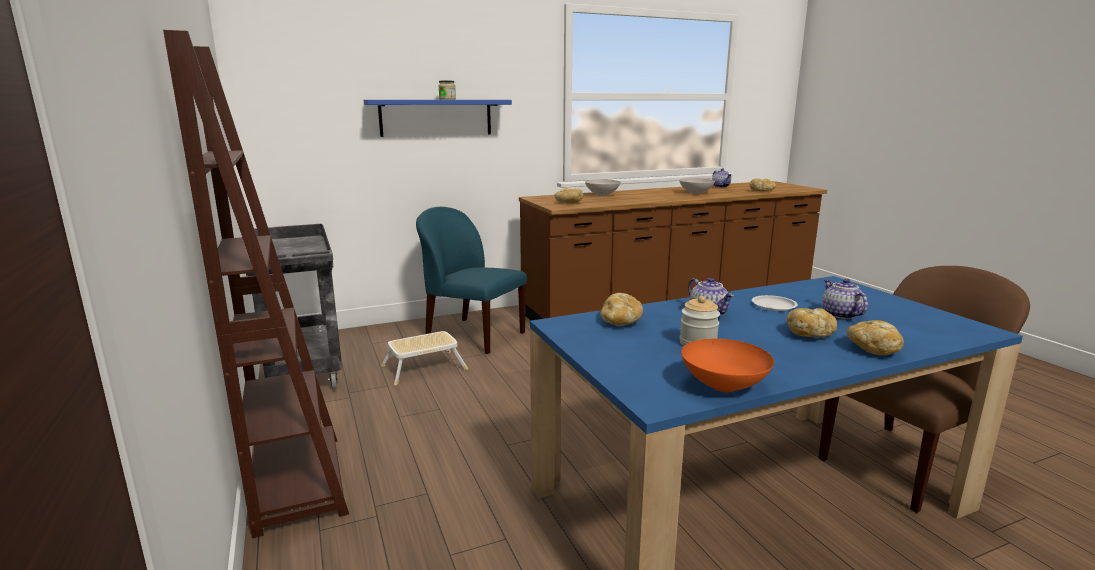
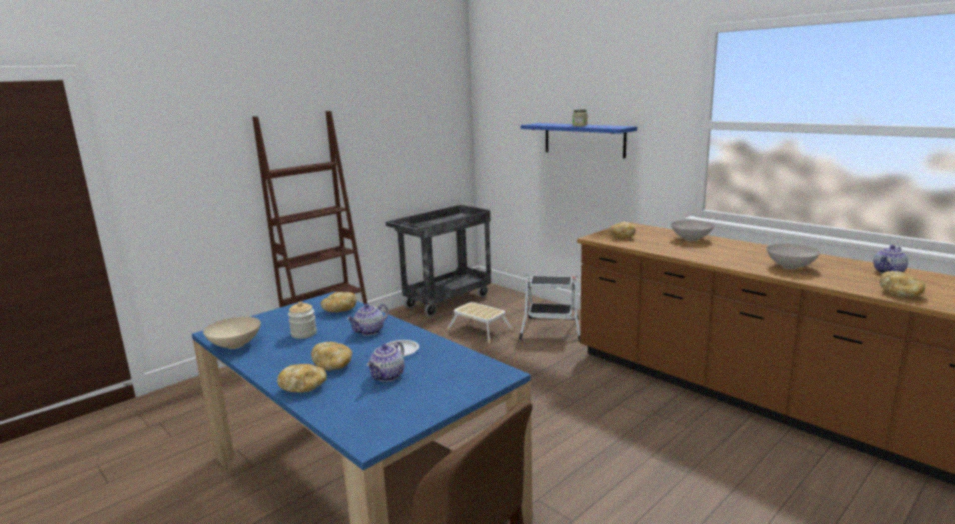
camera: 70 degrees right, 0 degrees up
(473, 335) = (551, 329): blue chair -> step ladder
(724, 385) = (236, 345): orange bowl -> beige bowl
(839, 315) = (388, 376): teapot -> teapot turned 150 degrees clockwise

